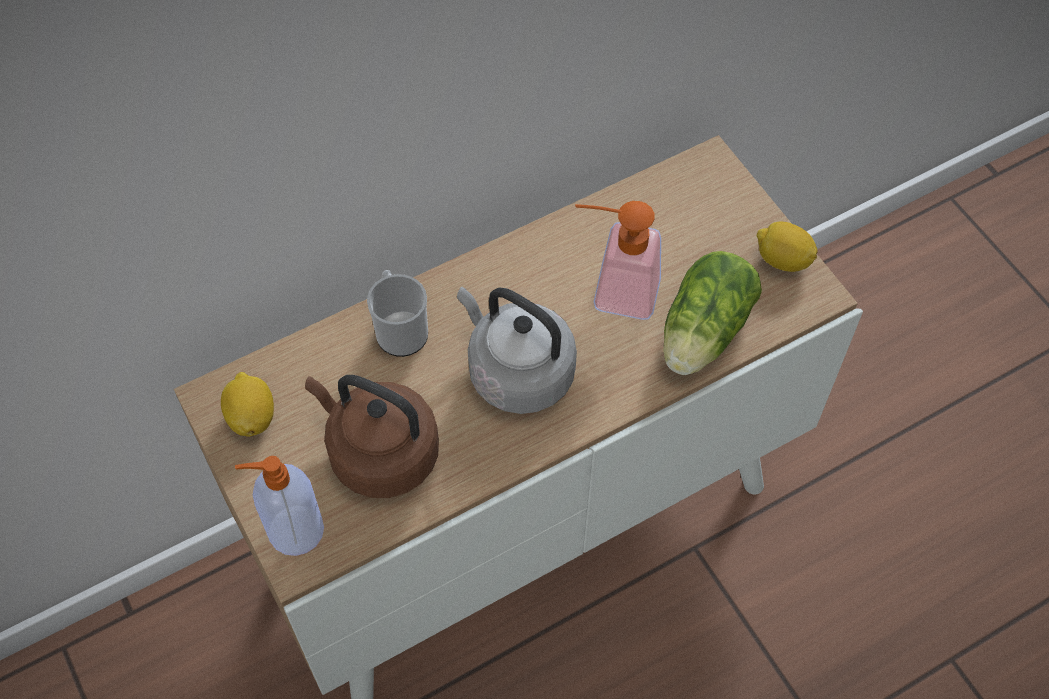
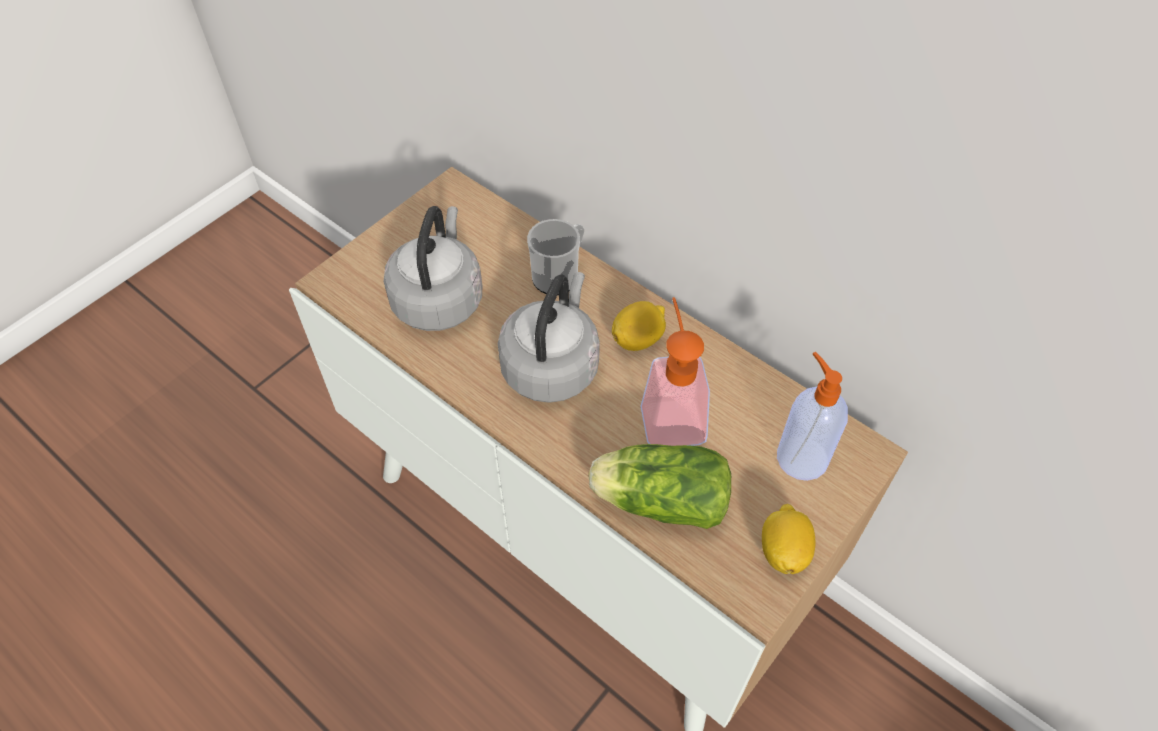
camera: 70 degrees right, 5 degrees down
(251, 417) = (443, 214): lemon -> lemon (638, 339)
(293, 530) = (355, 270): soap dispenser -> soap dispenser (800, 456)
(379, 453) = (439, 298): brown kettle -> grey kettle

